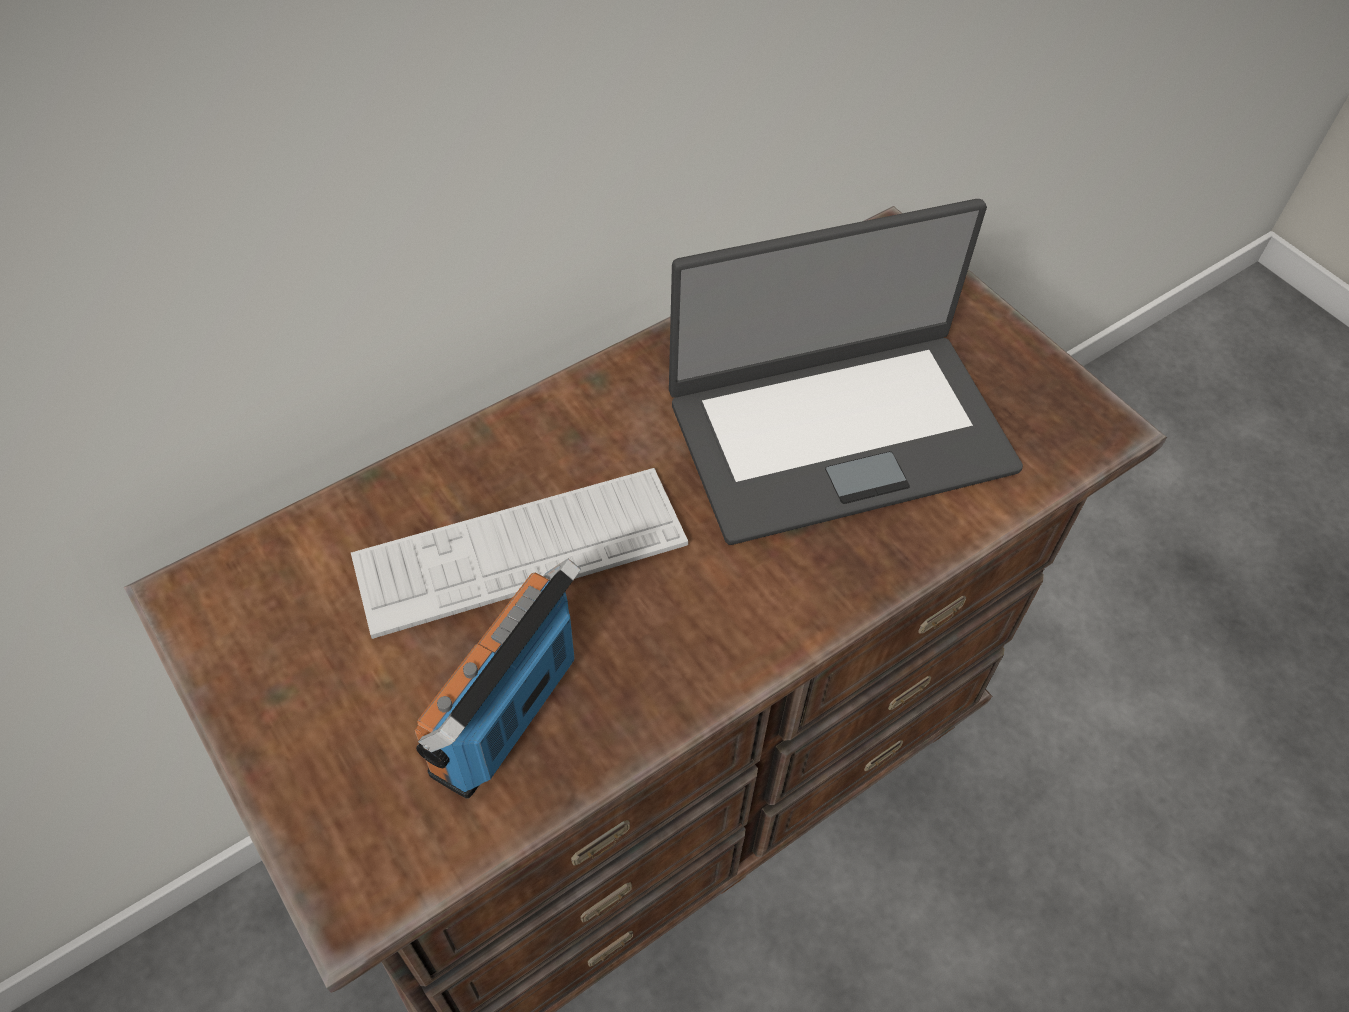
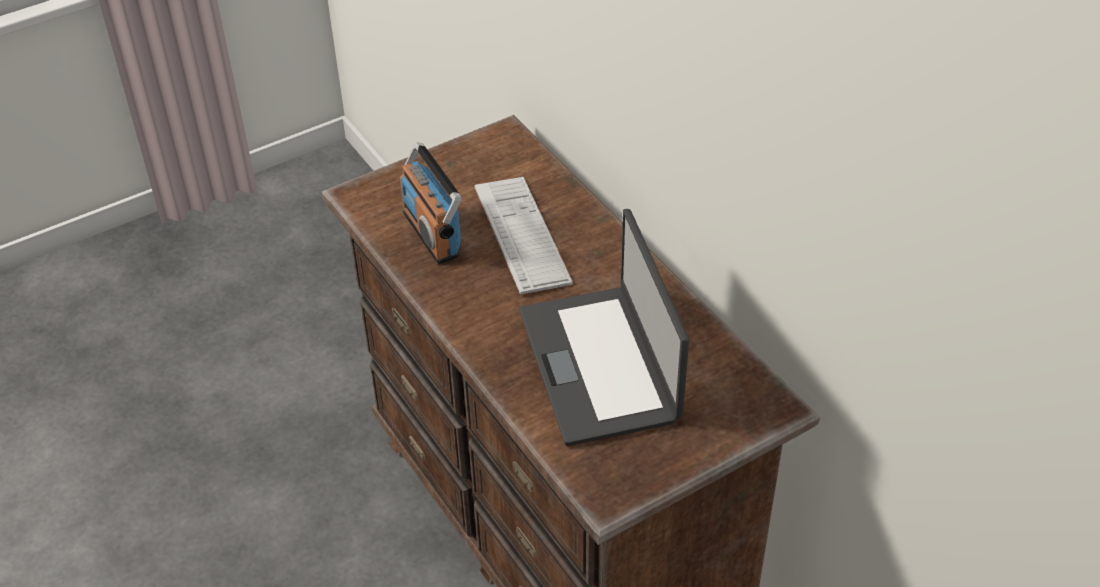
camera: 95 degrees right, 10 degrees down
(507, 712) = (432, 233): radio -> radio turned 150 degrees counterclockwise

